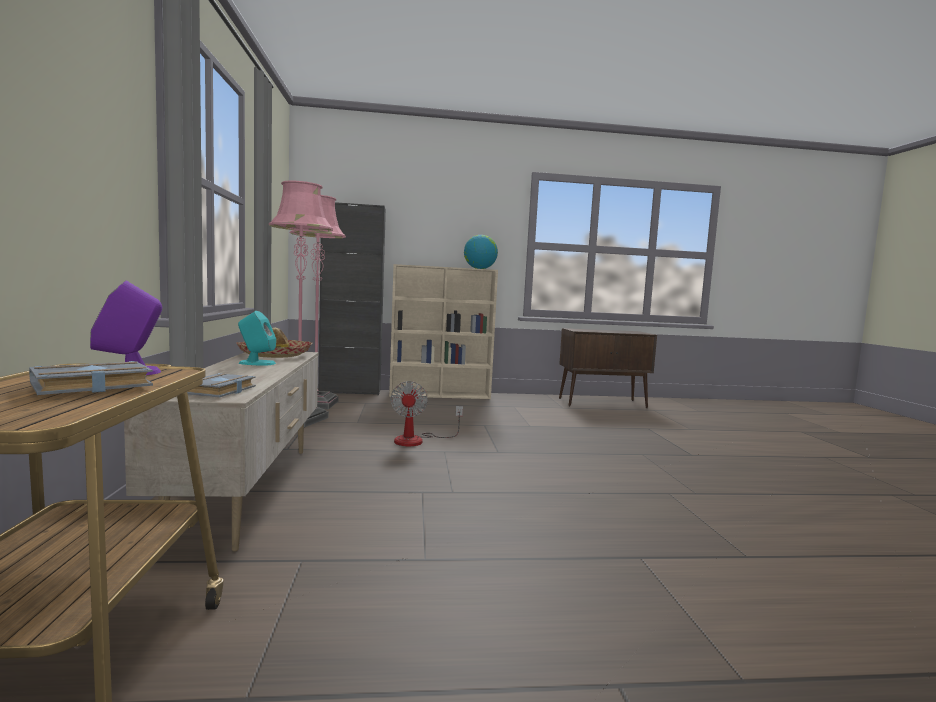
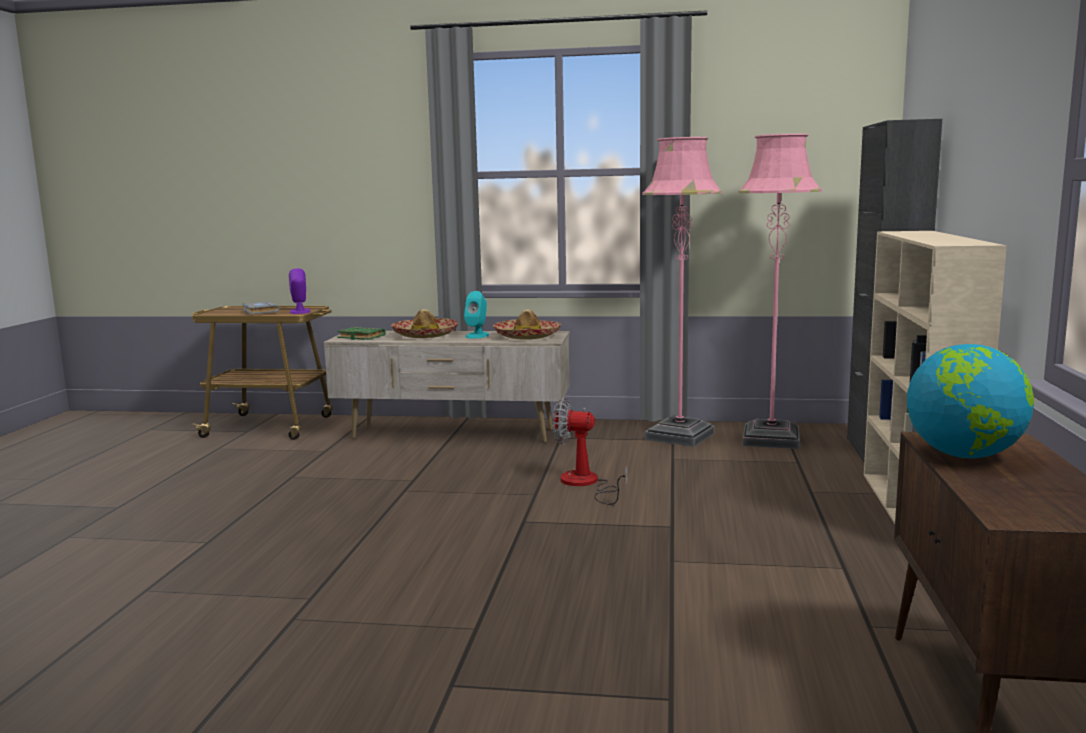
camera: 105 degrees right, 5 degrees up
(219, 391) = (360, 337): grey book -> green book
(232, 374) = (424, 335): none -> hat
(479, 269) = (957, 242): globe -> globe (964, 455)

